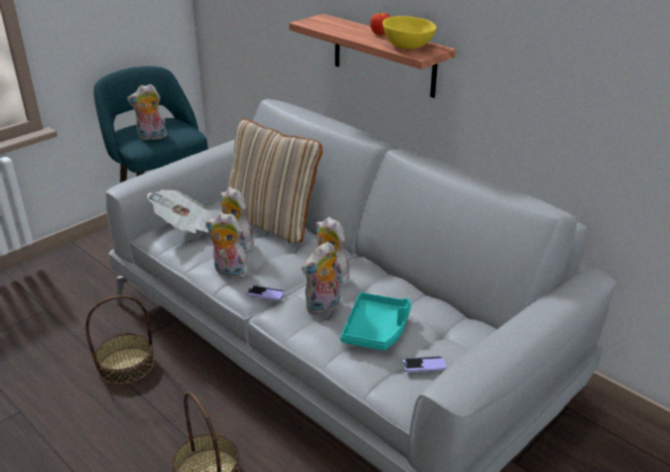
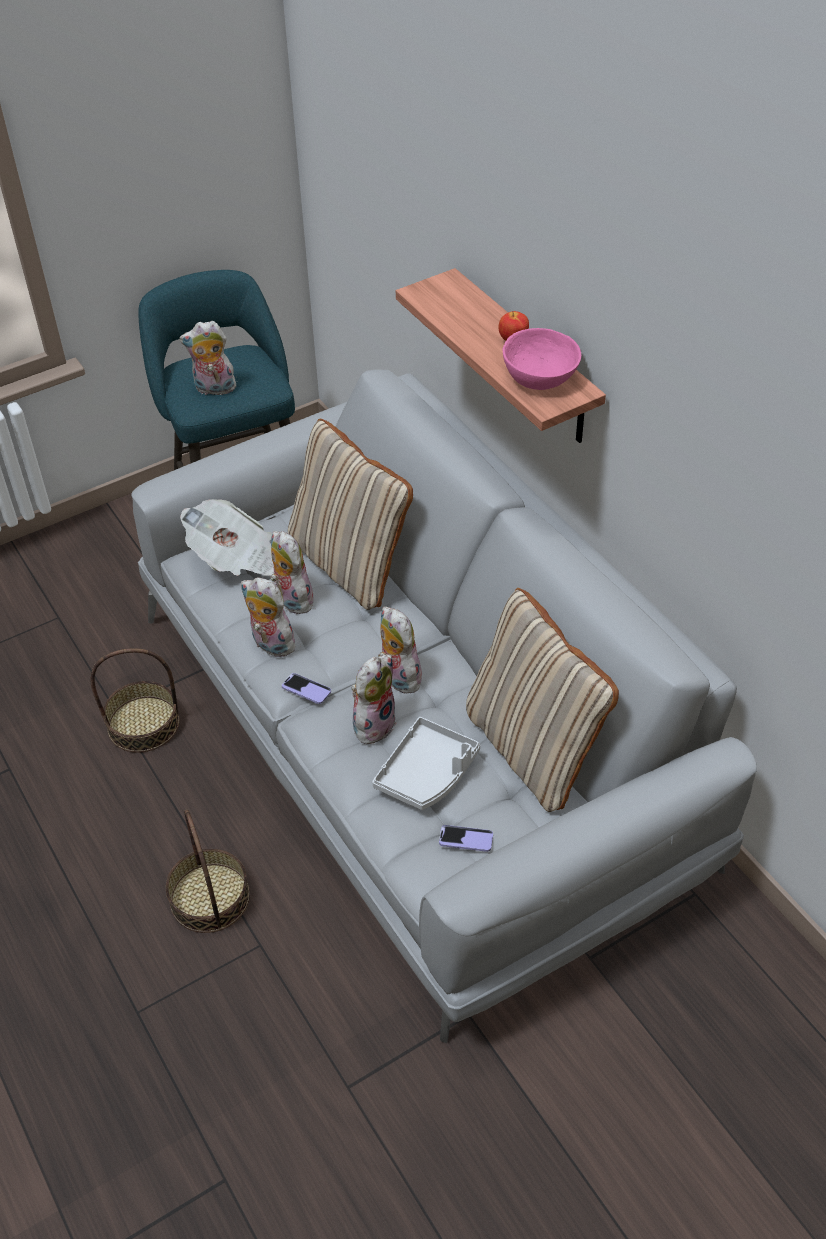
camera: 15 degrees right, 15 degrees up
(323, 307) = (373, 723): plush toy -> plush toy turned 150 degrees clockwise
(376, 330) = (427, 773): turquoise tray -> grey tray
(407, 46) = (538, 378): yellow bowl -> pink bowl
(446, 305) = (533, 748): none -> beige pillow

